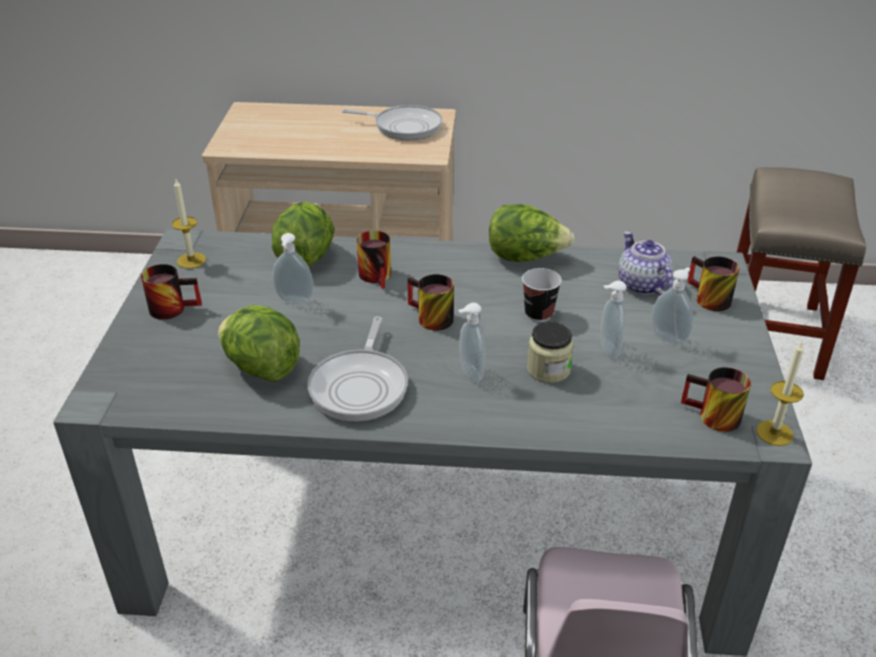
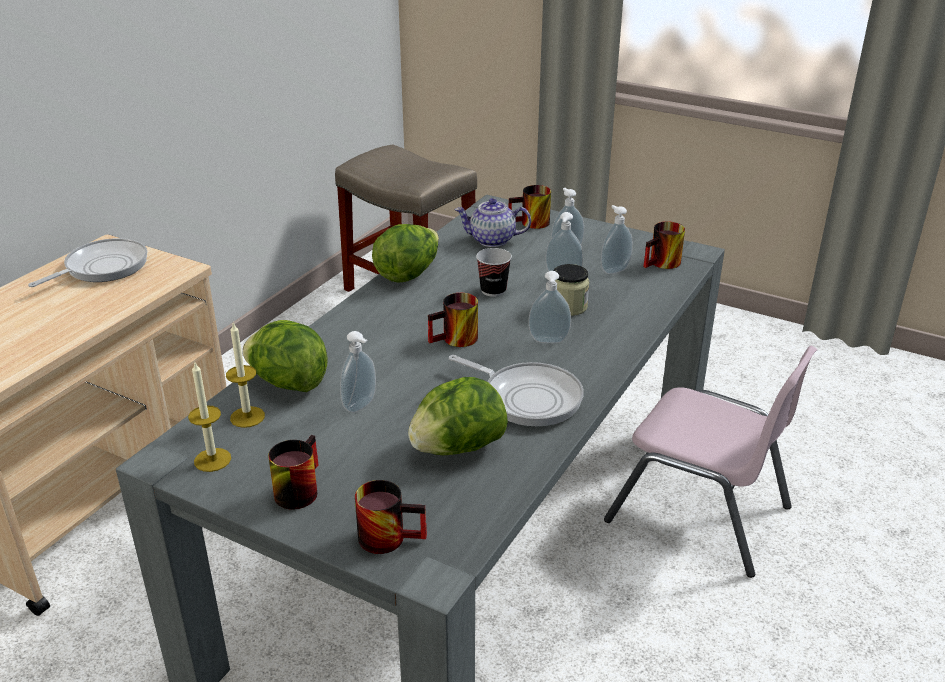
camera: 65 degrees left, 5 degrees down
(379, 276) = (365, 349): mug -> mug (390, 535)
(660, 382) = (613, 270): none -> soap dispenser
(774, 433) = (691, 250): candle -> candle (247, 417)

